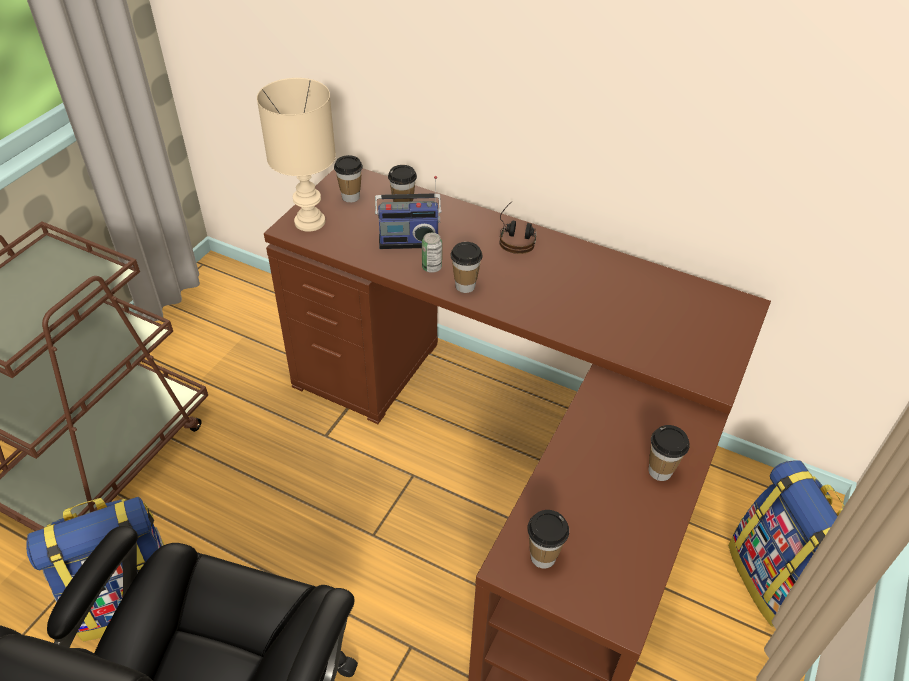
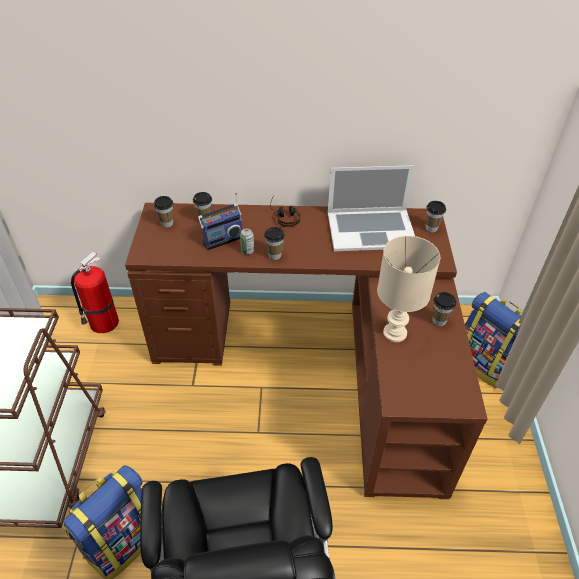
camera: 25 degrees left, 0 degrees up
(263, 313) = (103, 323): none -> fire extinguisher
(310, 222) = (152, 247): beige table lamp -> beige table lamp (396, 333)
(543, 557) = (410, 390): cup -> cup (431, 228)
(633, 295) = (371, 229): none -> laptop

